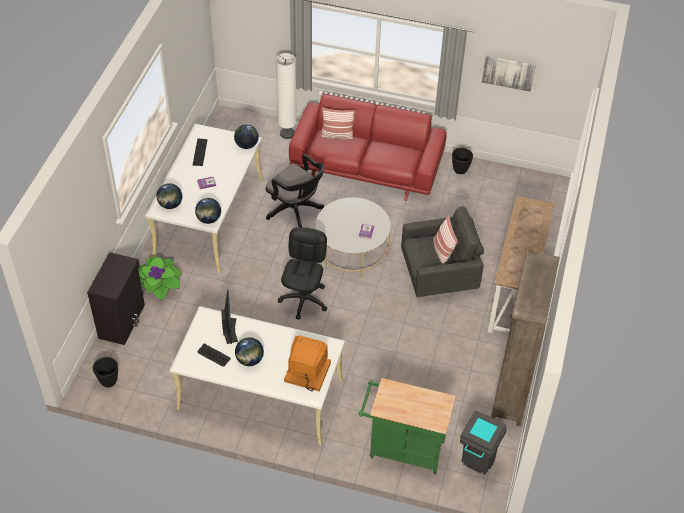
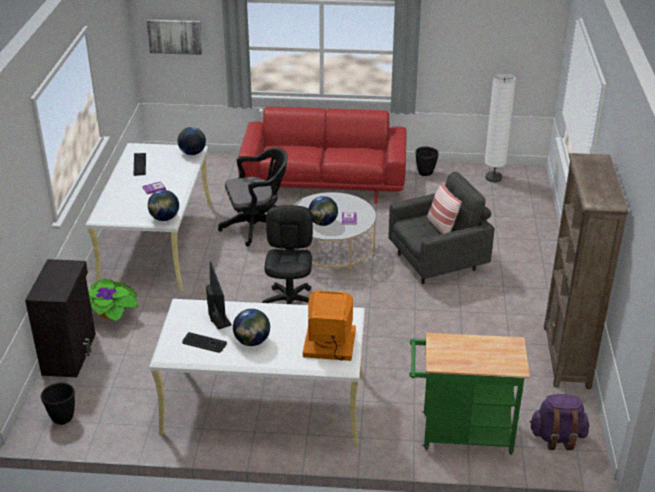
camera: 10 degrees left, 15 degrees down
(170, 205) = (115, 211): globe -> globe (323, 223)
(287, 134) = (228, 165): white floor lamp -> white floor lamp (493, 178)
(296, 211) = (257, 226): black office chair -> black office chair turned 45 degrees counterclockwise
(337, 136) = (288, 146): pillow -> none
(476, 466) = (557, 438): grey trash can -> purple backpack
(508, 72) = (467, 44): picture -> picture (175, 36)
(514, 293) = (528, 267): console table -> none

